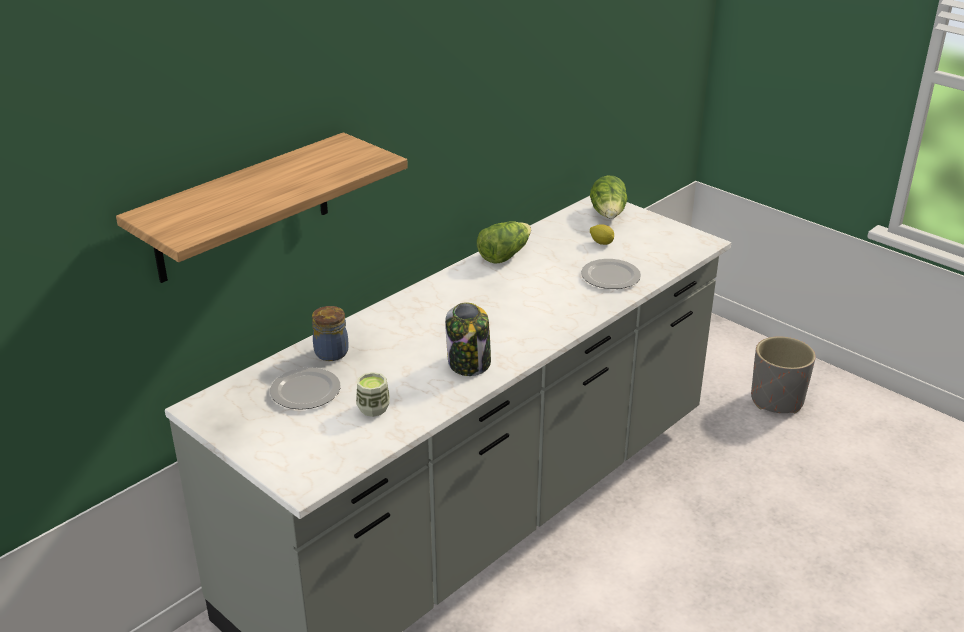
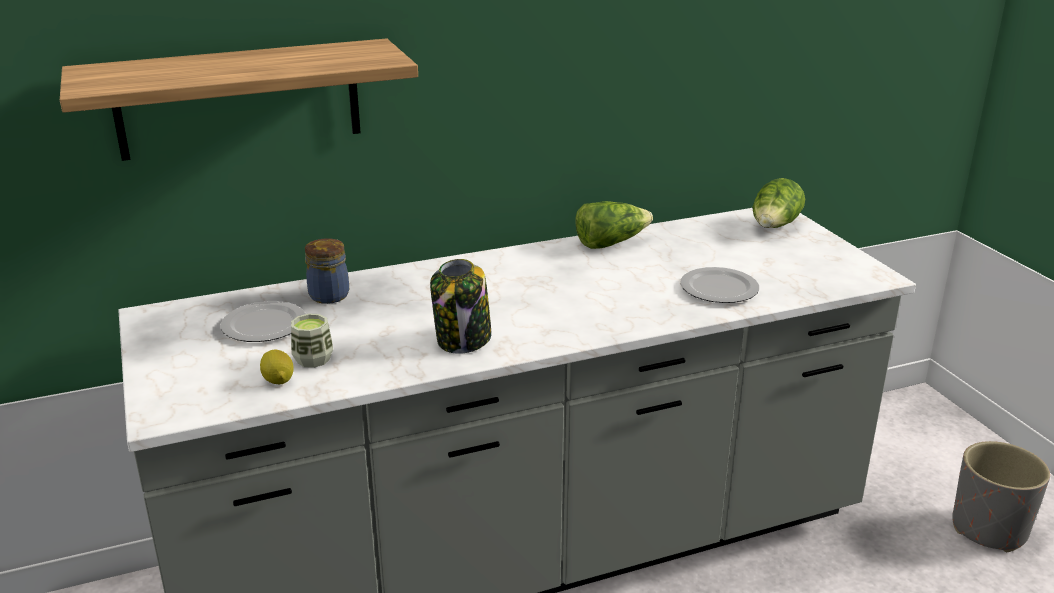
camera: 25 degrees right, 5 degrees down
(601, 243) = (739, 253): lemon -> lemon (278, 380)

